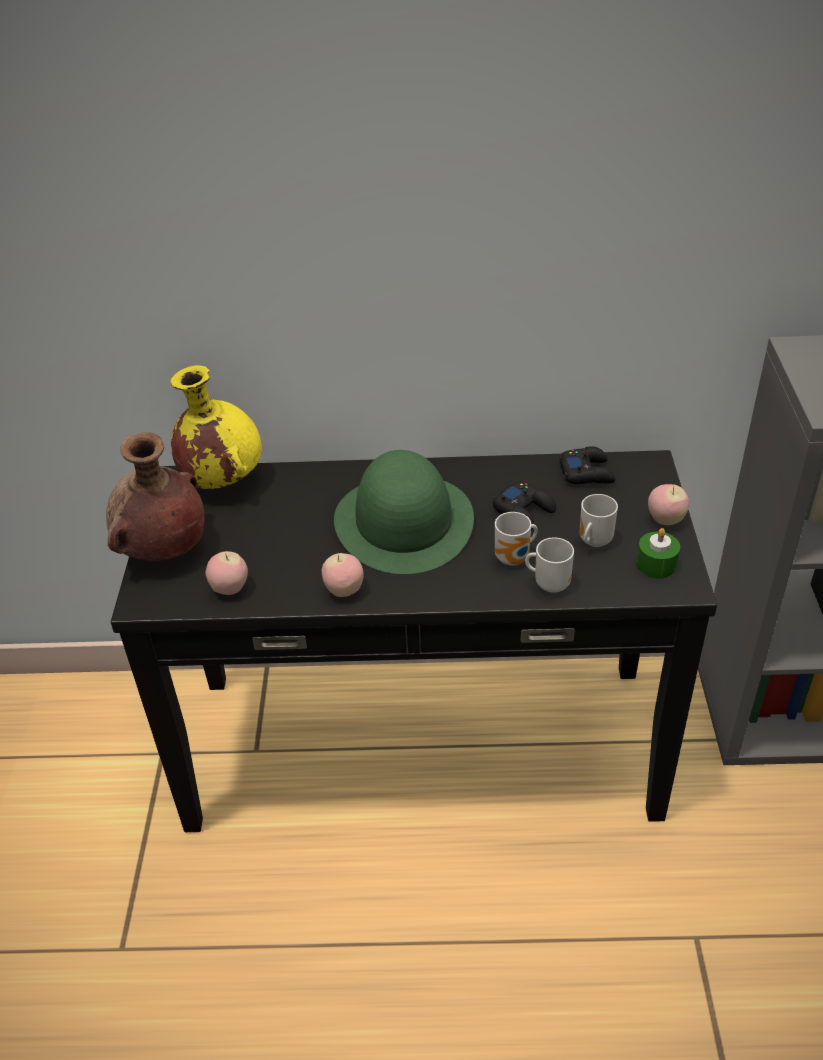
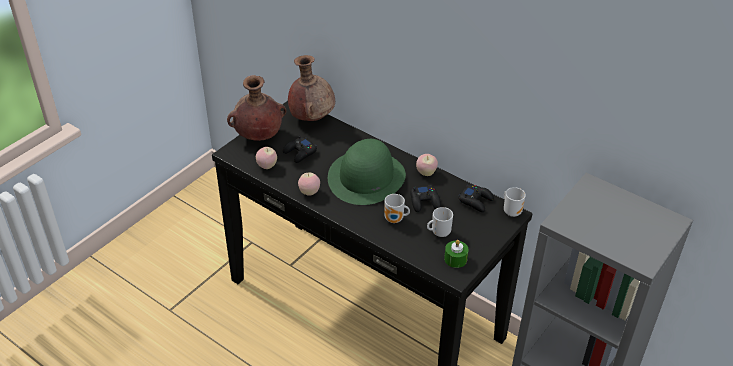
camera: 35 degrees right, 0 degrees up
(222, 480) = (312, 117): yellow vase -> brown vase
(261, 540) = (300, 153): none -> black game controller
(550, 583) = (397, 239): mug -> mug (512, 211)
(665, 520) = (485, 243): apple -> apple (426, 173)

